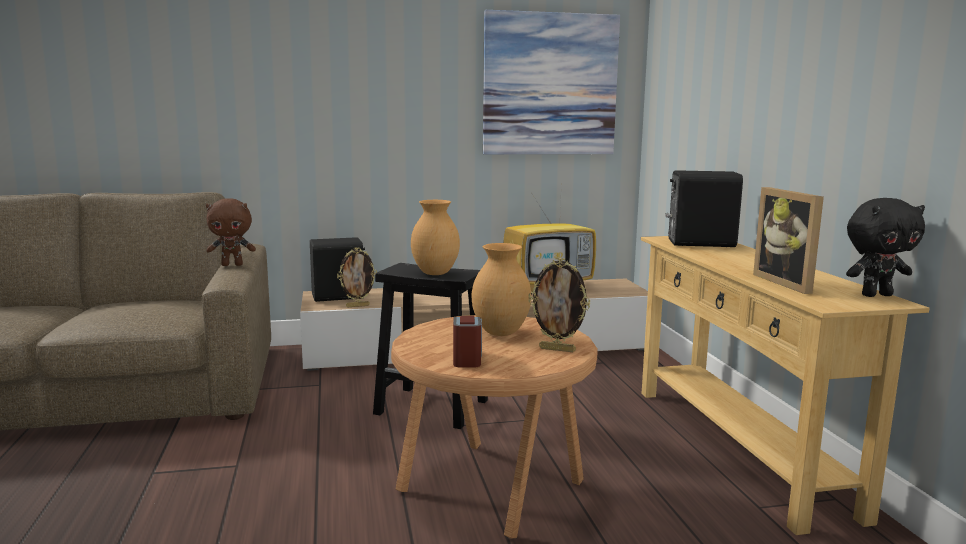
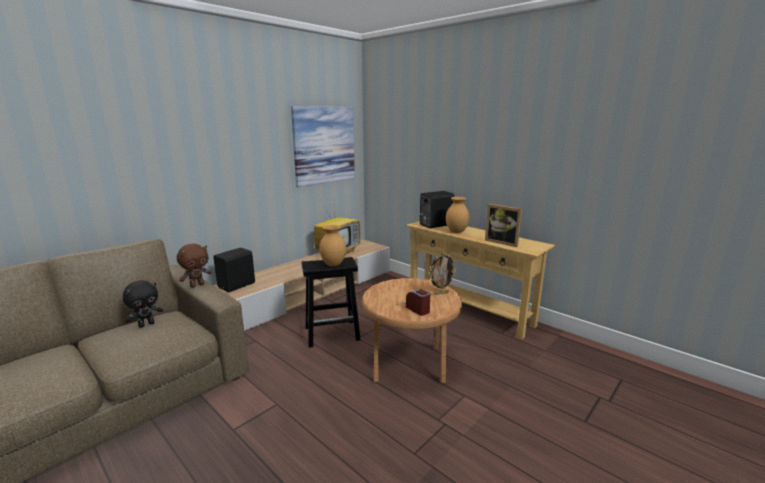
camera: 35 degrees left, 5 degrees up
(357, 306) = (258, 288): picture frame -> none
(501, 333) = (406, 291): brown vase -> brown vase (457, 232)
(876, 295) = (534, 242): black plush toy -> black plush toy (146, 324)

